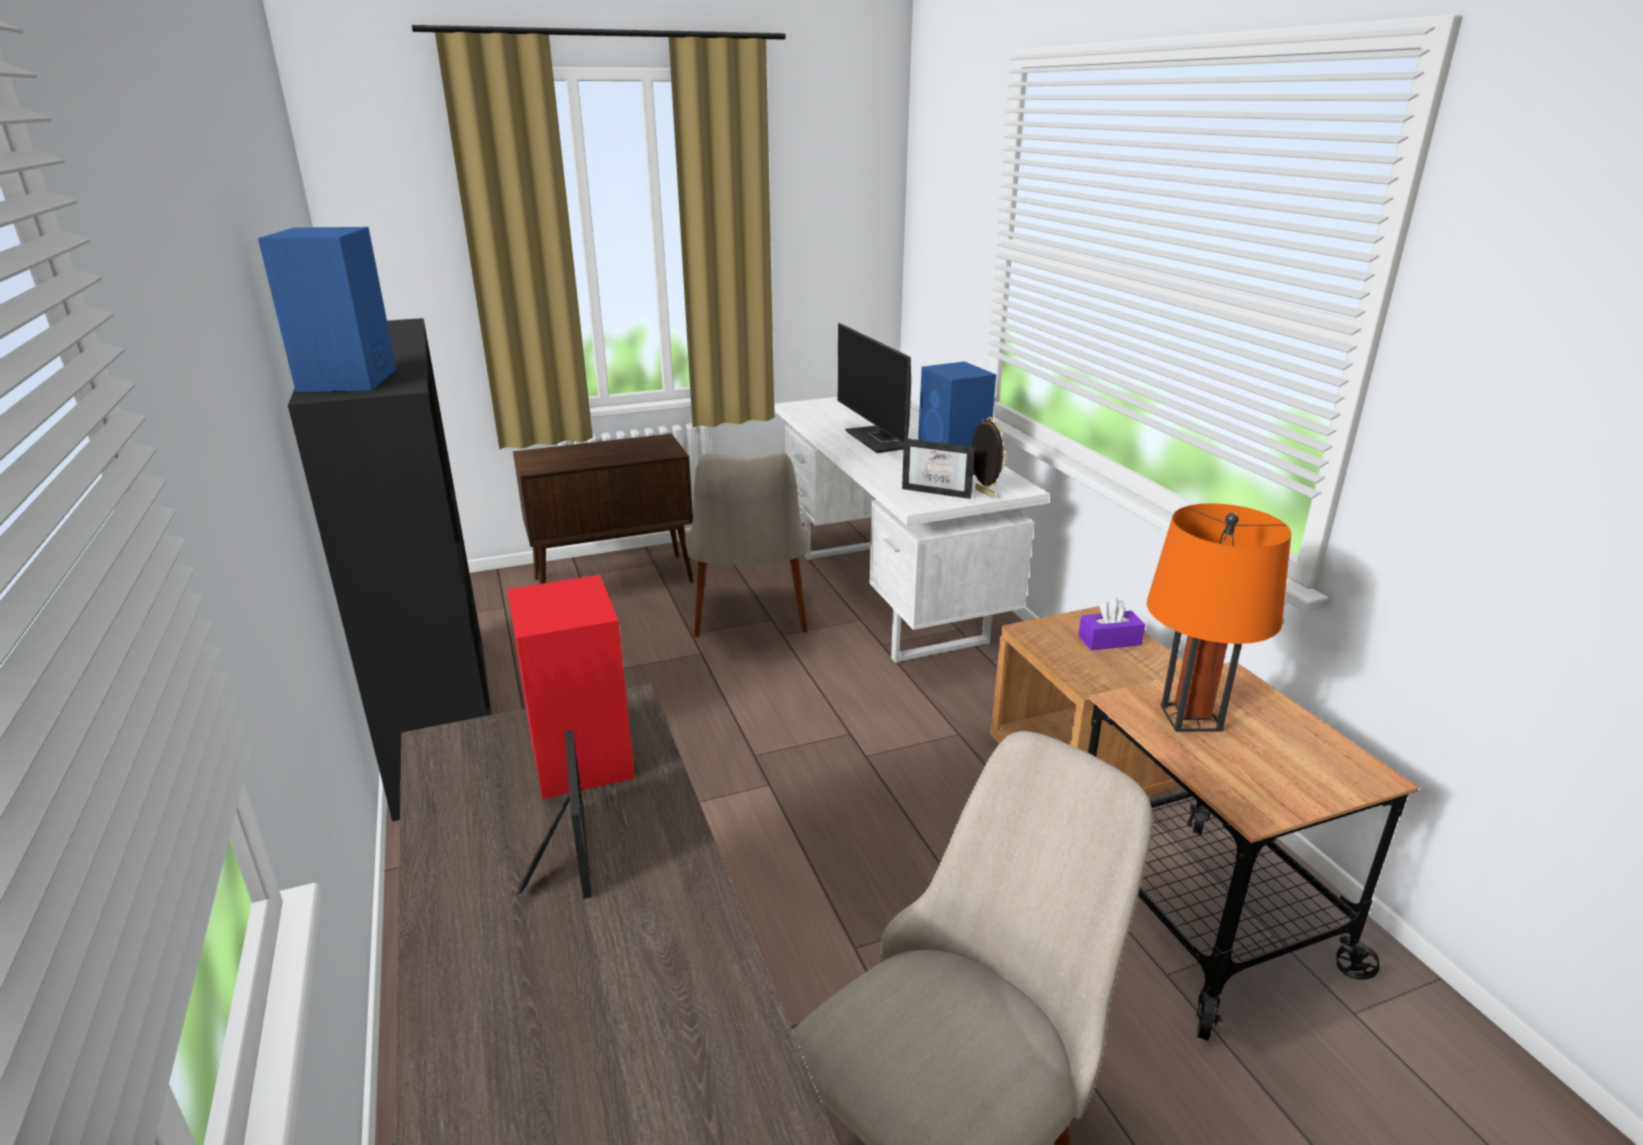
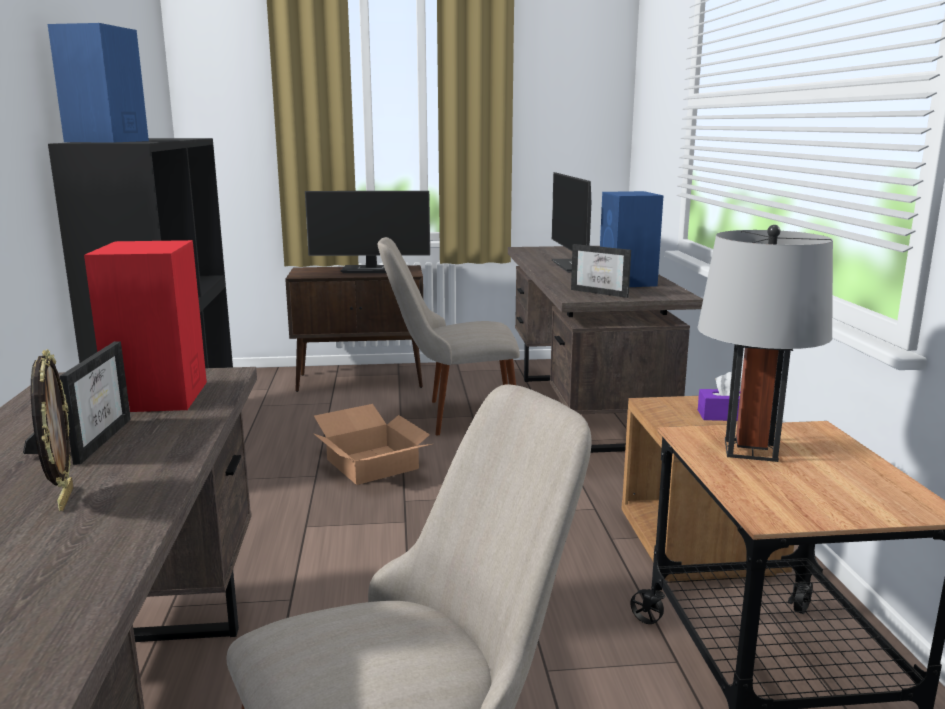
camera: 15 degrees right, 10 degrees down
(619, 448) = (372, 270): none -> monitor
(690, 708) = (370, 464): none -> cardboard box
(750, 623) = (453, 416): beige chair -> beige chair turned 75 degrees clockwise
(891, 596) = (584, 411): white desk -> brown desk
(983, 493) = (642, 296): picture frame -> picture frame (63, 499)
(1191, 718) = (750, 450): orange table lamp -> grey table lamp

